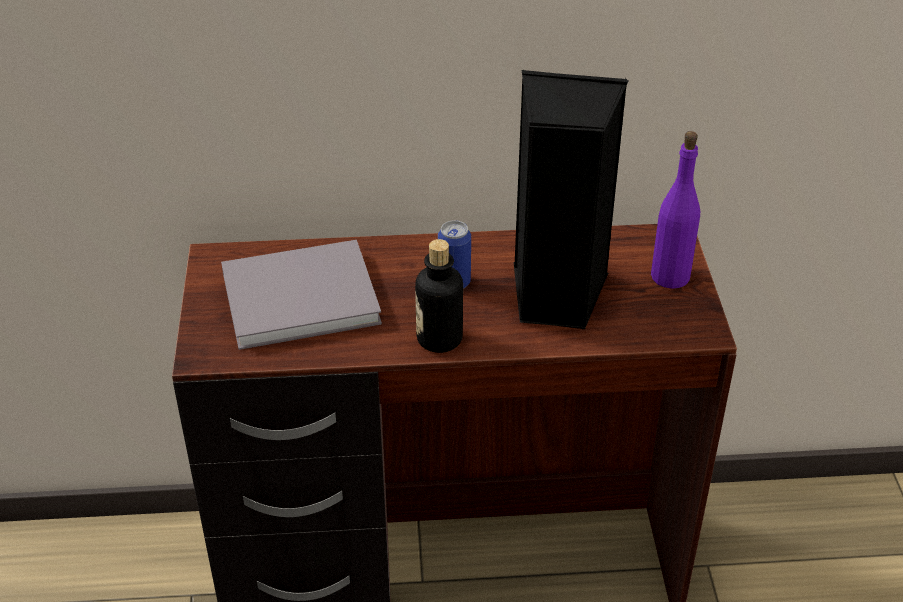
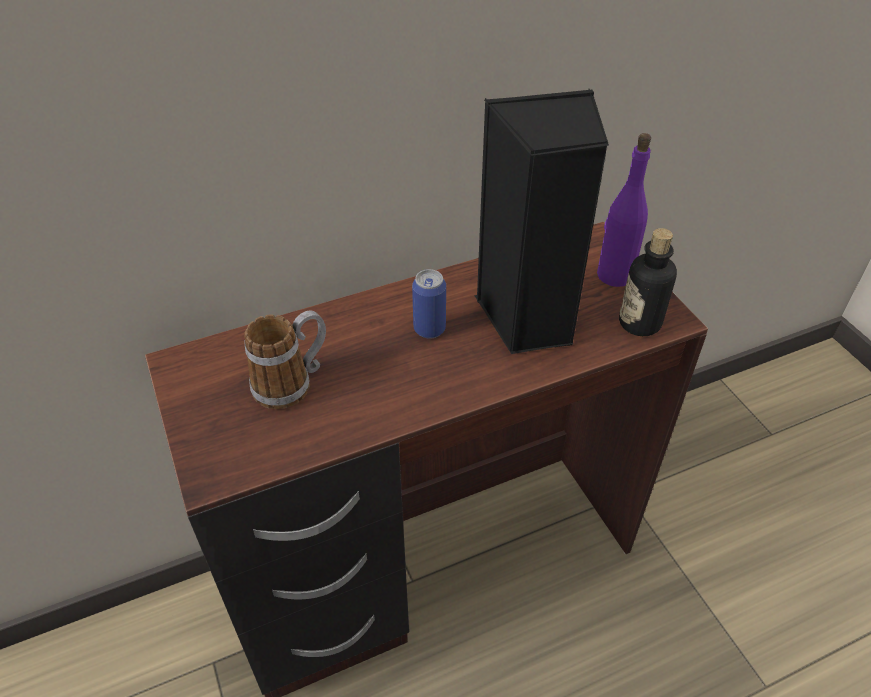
camera: 20 degrees left, 5 degrees up
(305, 298) = (292, 383): grey book -> mug
(439, 339) = (445, 391): bottle -> bottle (639, 323)

